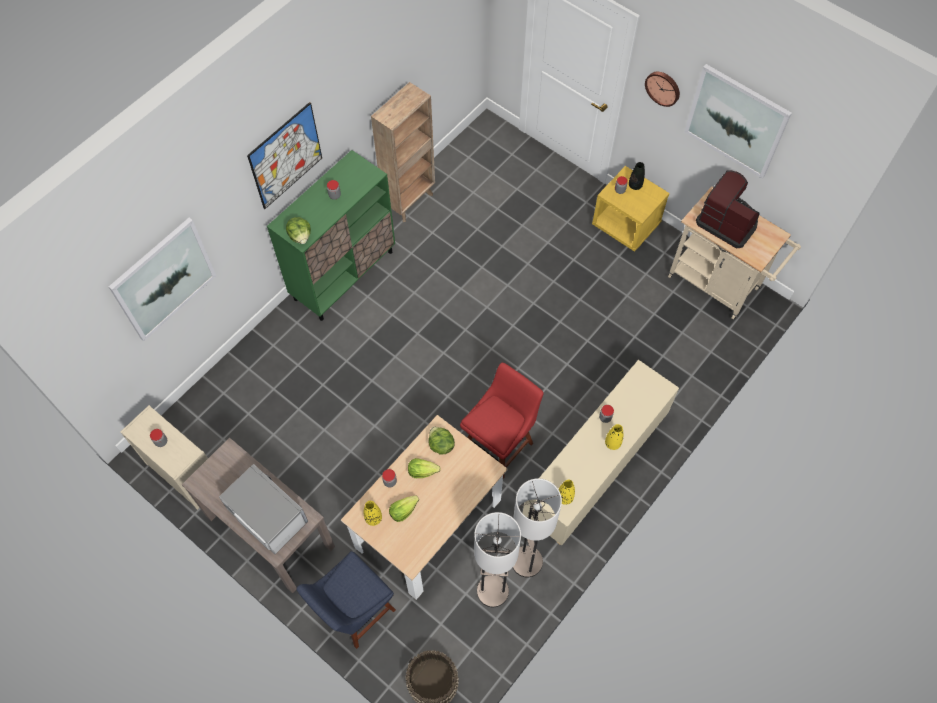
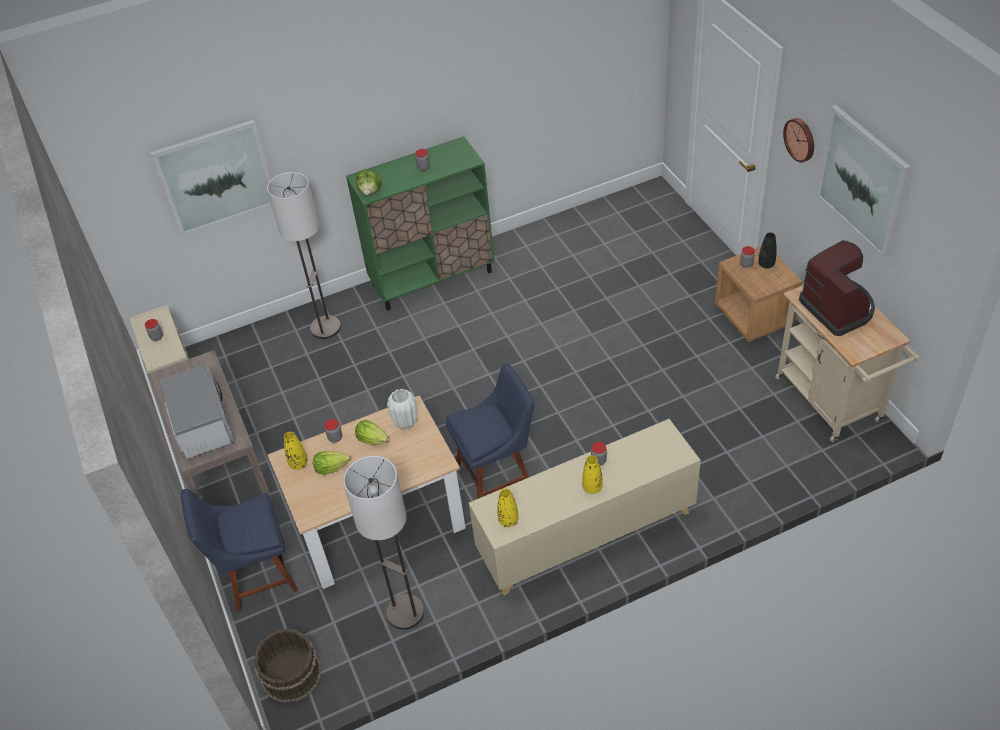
camera: 30 degrees right, 15 degrees down
(286, 156) = (379, 106): picture -> none
(410, 200) = (535, 234): brown bookcase -> none
(441, 445) = (405, 423): lettuce -> white vase
(500, 443) = (497, 475): red chair -> blue chair
(526, 561) = (458, 597): floor lamp -> floor lamp (325, 328)
(626, 225) = (754, 316): yellow nightstand -> brown nightstand

